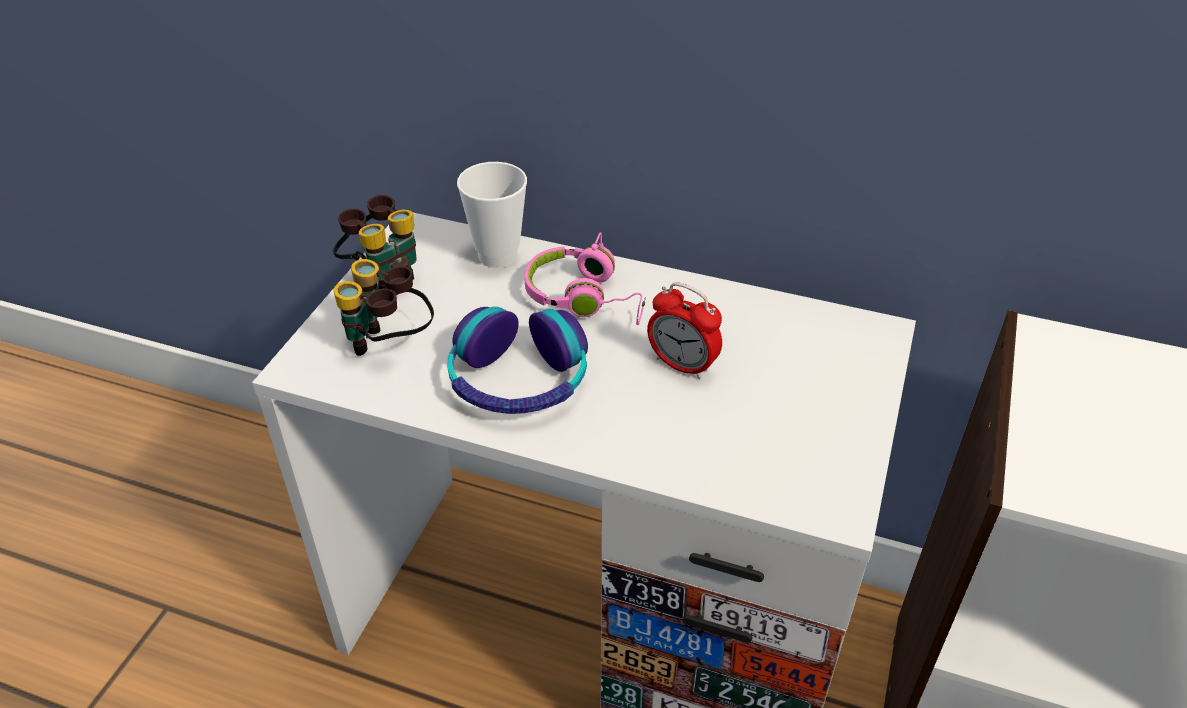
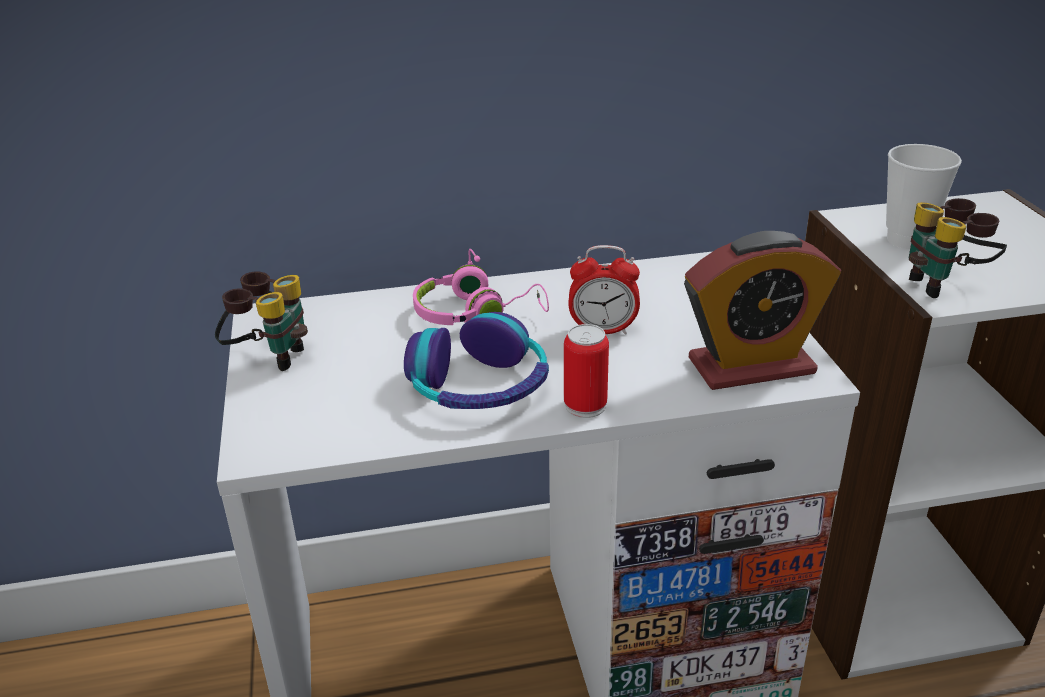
camera: 30 degrees left, 10 degrees down
(389, 347) = (333, 405): binoculars -> binoculars (944, 285)
(498, 256) = (366, 309): cup -> cup (907, 240)
(589, 442) = (585, 405): none -> can
(786, 469) = (751, 366): none -> alarm clock

